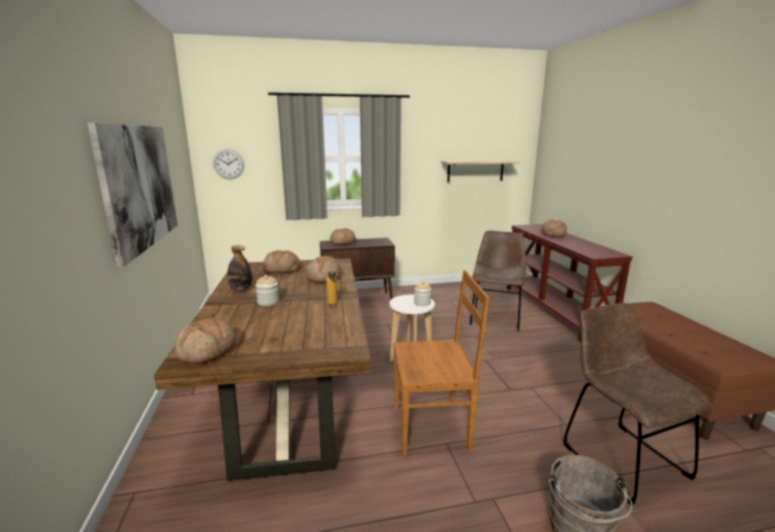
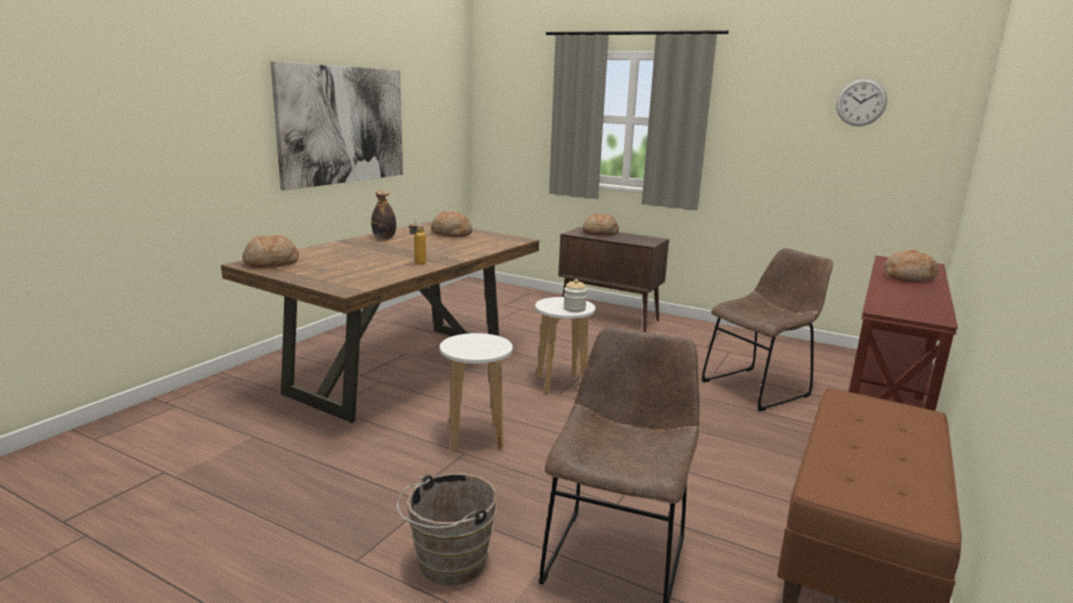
camera: 40 degrees right, 0 degrees up
(228, 164) = (502, 118): wall clock -> wall clock (861, 102)
(268, 302) = (379, 250): jar -> none
(324, 277) = (468, 247): bread -> none
(433, 427) = (475, 438): brown chair -> white stool
(475, 171) = (841, 155): shelf -> none

